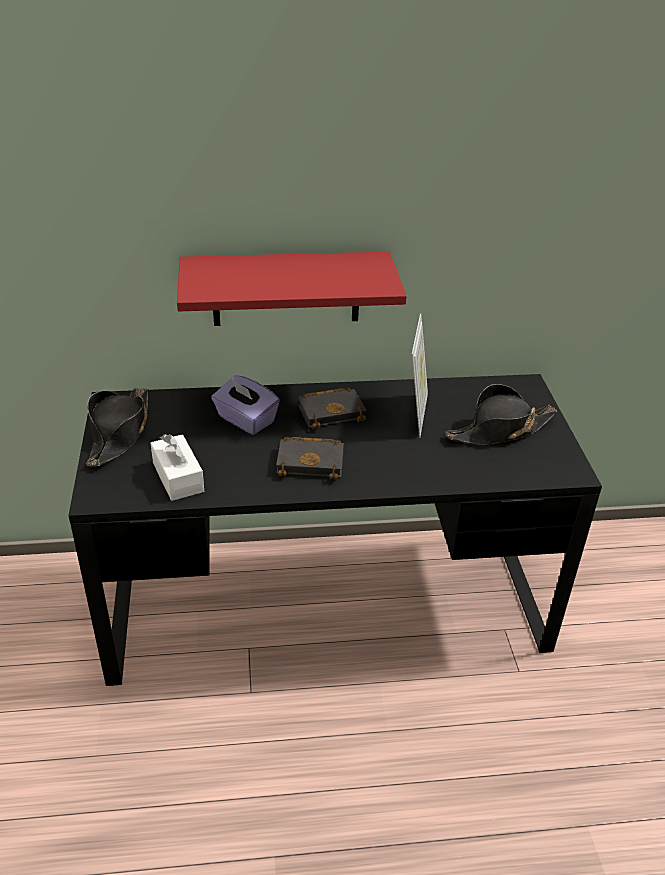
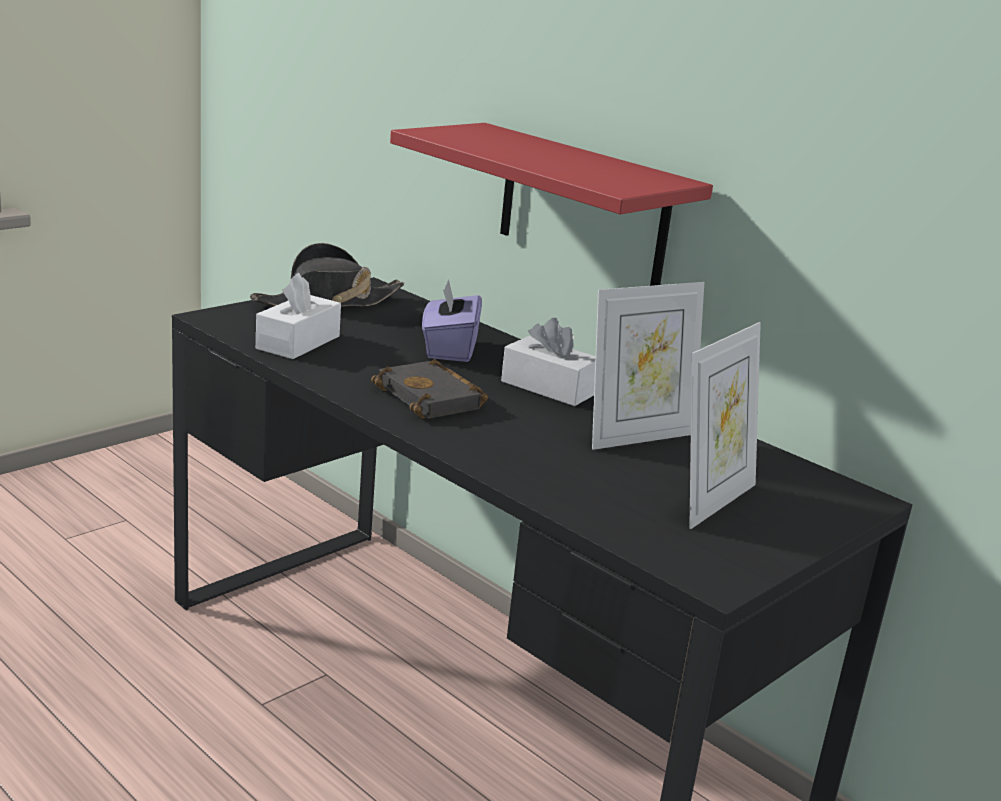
camera: 50 degrees right, 15 degrees down
(332, 411) = (549, 387): black book -> white tissue box
(500, 430) = (711, 501): black hat -> picture frame

